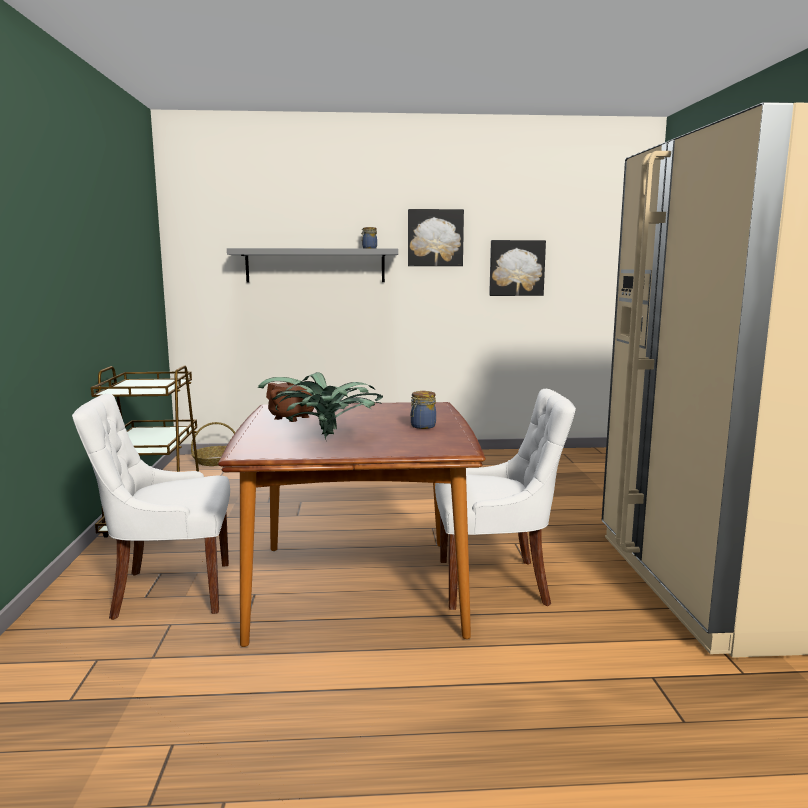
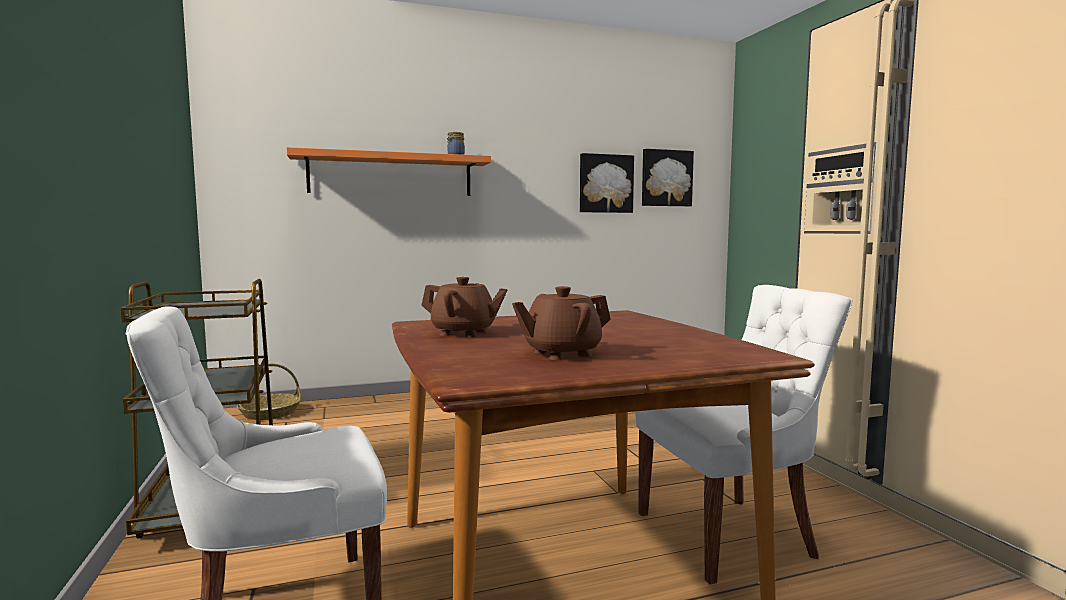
camera: 15 degrees left, 5 degrees down
(315, 265) = (391, 175): grey shelf -> orange shelf
(327, 439) = (561, 353): potted plant -> brown teapot
(422, 426) = (656, 333): jar -> none
(435, 238) = (523, 149): picture -> picture (666, 178)

